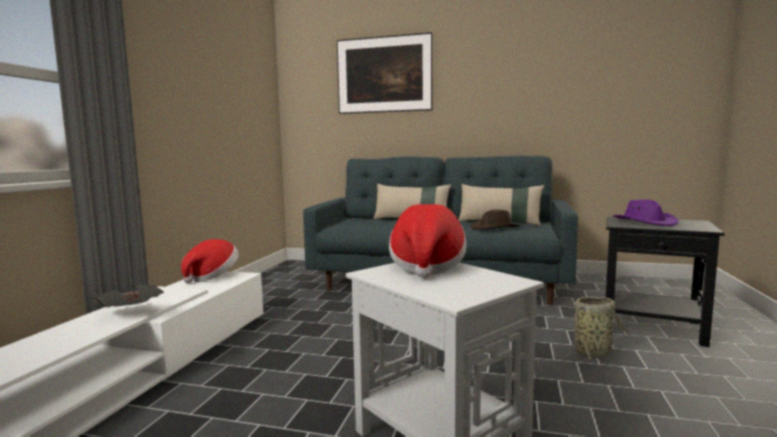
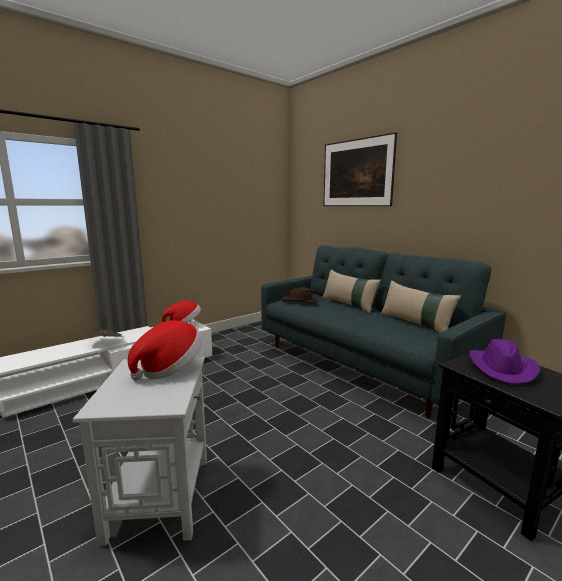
camera: 35 degrees right, 5 degrees up
(495, 228) = (393, 330): brown hat -> brown hat (299, 301)
(594, 353) = (383, 484): basket -> none

